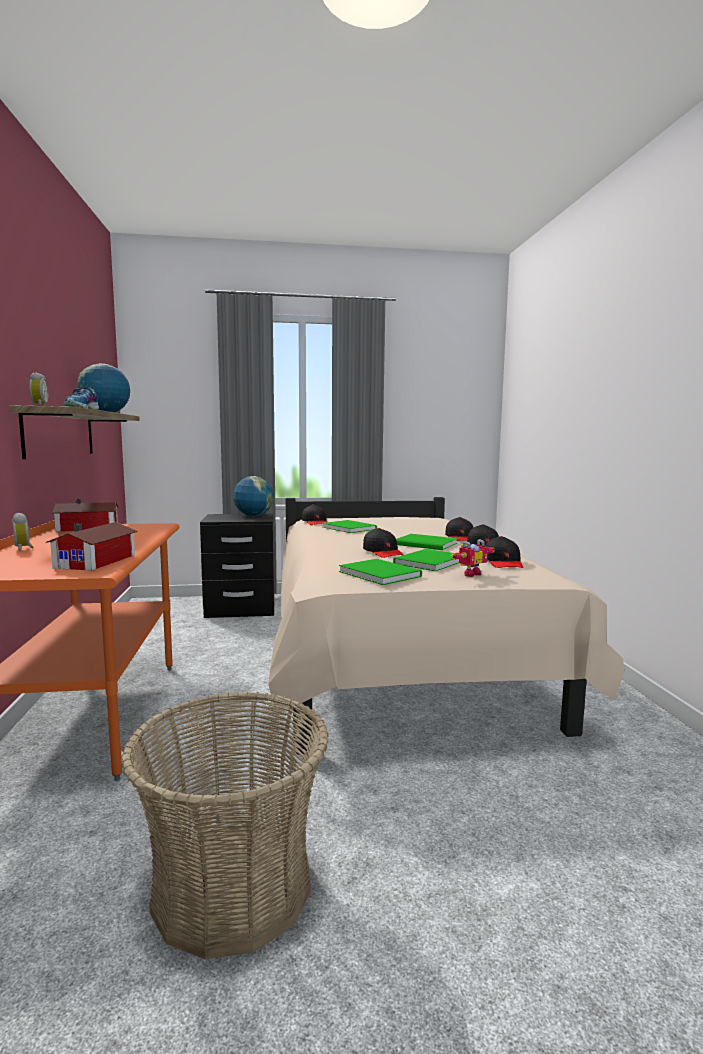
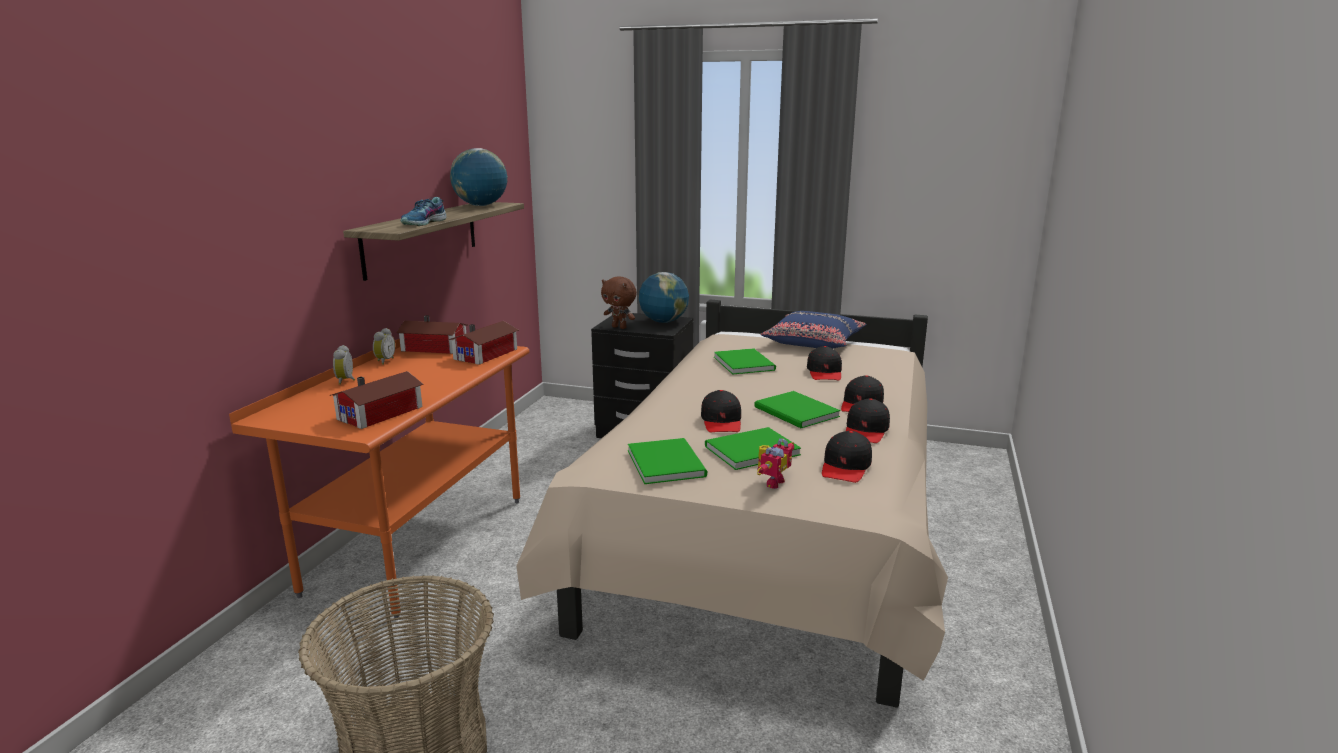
camera: 25 degrees right, 10 degrees up
(38, 406) = (374, 227): alarm clock -> alarm clock (384, 361)
(148, 527) = (488, 354): none -> toy house
(223, 520) = (620, 327): none -> brown plush toy
(315, 522) = (720, 344): black cap -> black cap (824, 372)
(378, 517) = (813, 342): none -> blue pillow
(469, 574) = (771, 482): toy robot -> toy robot turned 45 degrees counterclockwise

